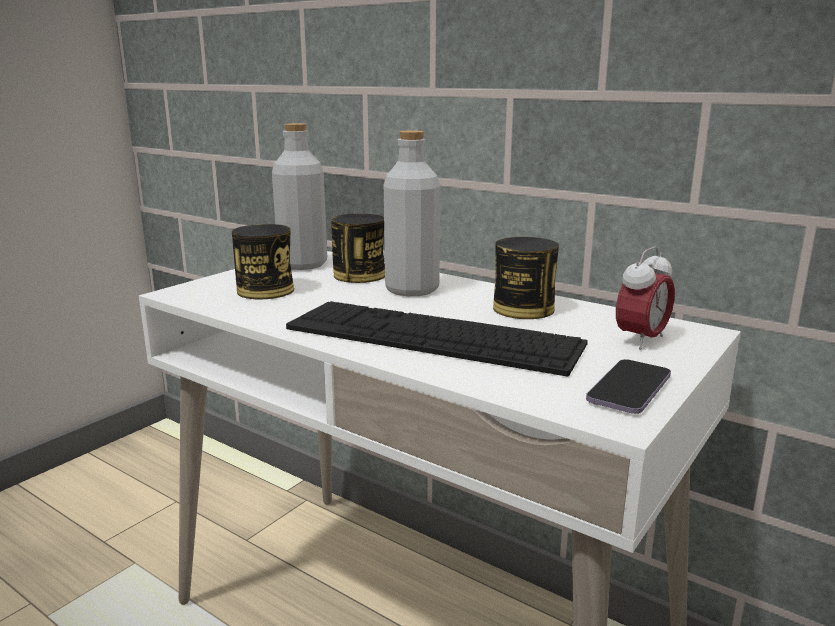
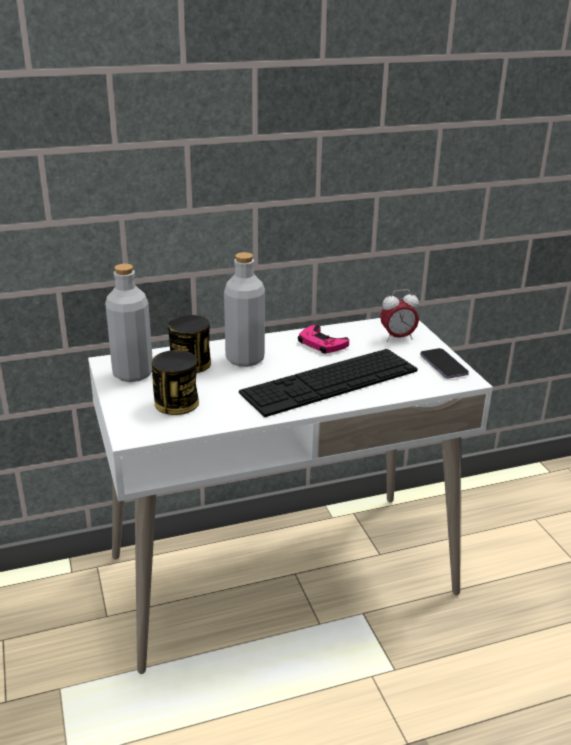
camera: 55 degrees left, 10 degrees up
(523, 309) = (321, 344): can -> pink game controller
(641, 340) = (397, 338): alarm clock -> alarm clock turned 90 degrees clockwise

